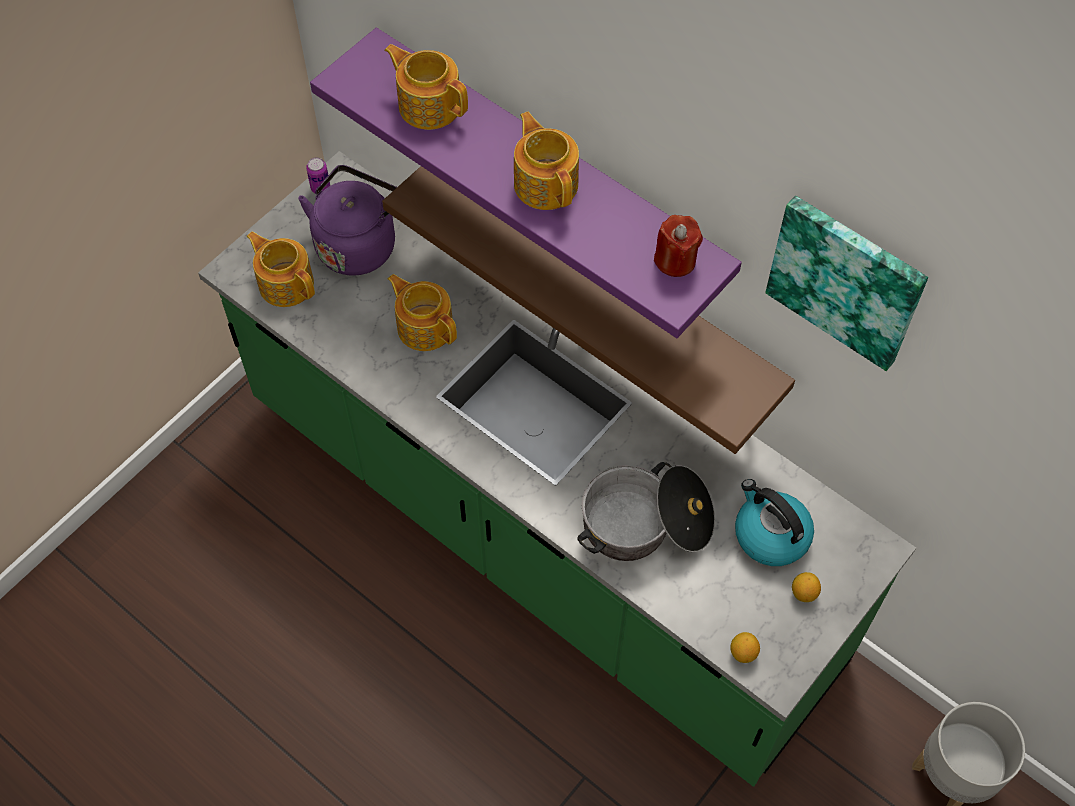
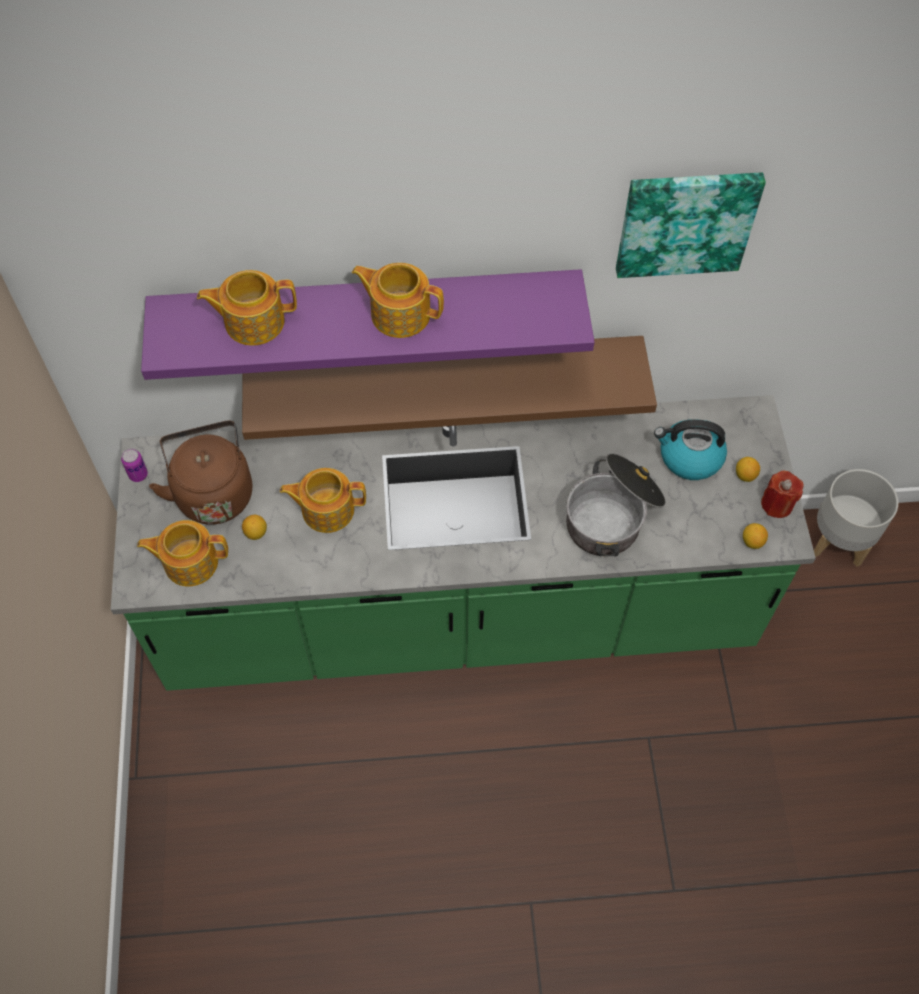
camera: 45 degrees left, 0 degrees up
(354, 301) = (256, 533): none -> lemon
(358, 244) = (213, 492): purple kettle -> brown kettle
(675, 260) = (542, 299): red candle -> red candle (777, 504)

